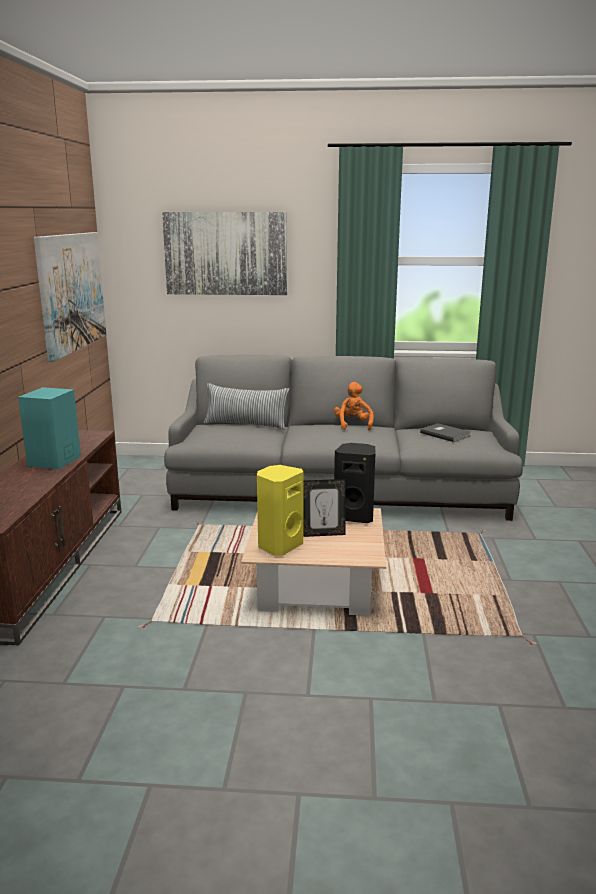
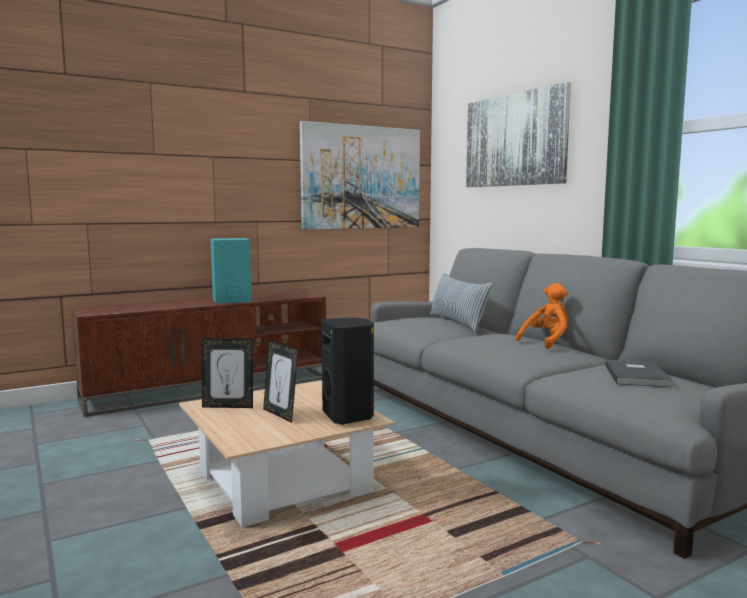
camera: 55 degrees right, 10 degrees down
(279, 546) = (228, 406): yellow speaker -> picture frame

